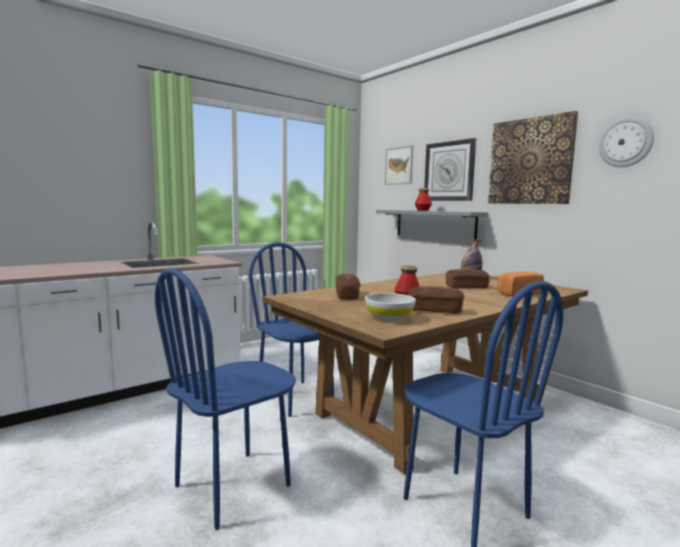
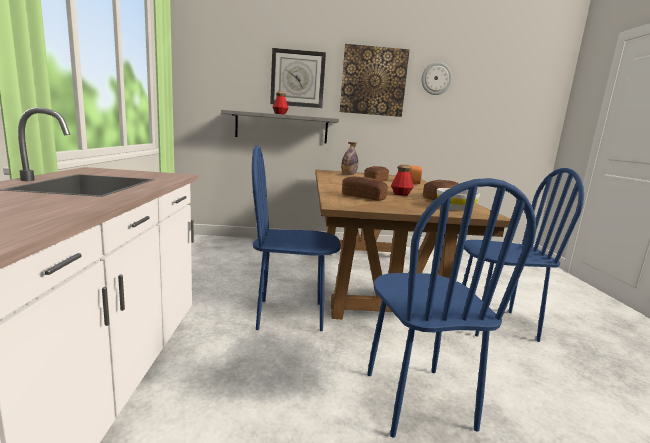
camera: 55 degrees left, 5 degrees up
(399, 165) = (233, 64): picture -> none

